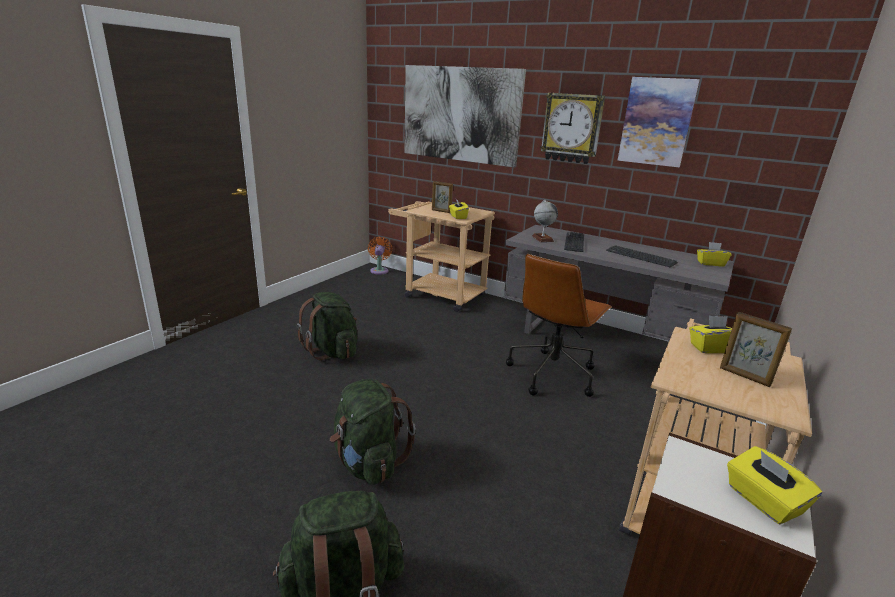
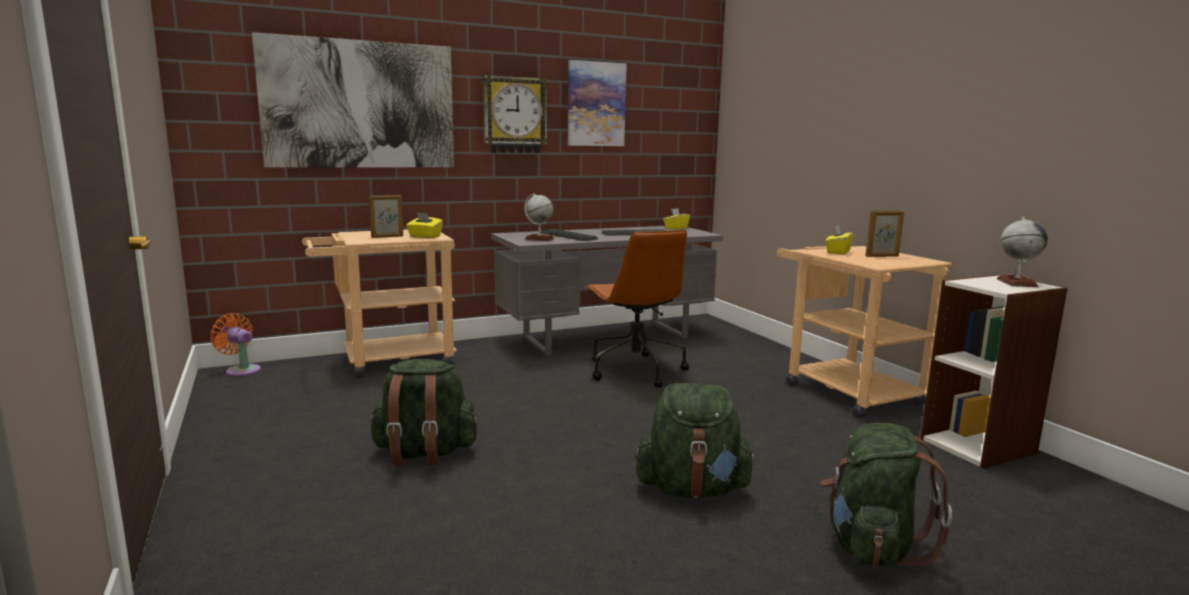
camera: 55 degrees left, 10 degrees down
(762, 501) = (1016, 283): yellow tissue box -> globe

